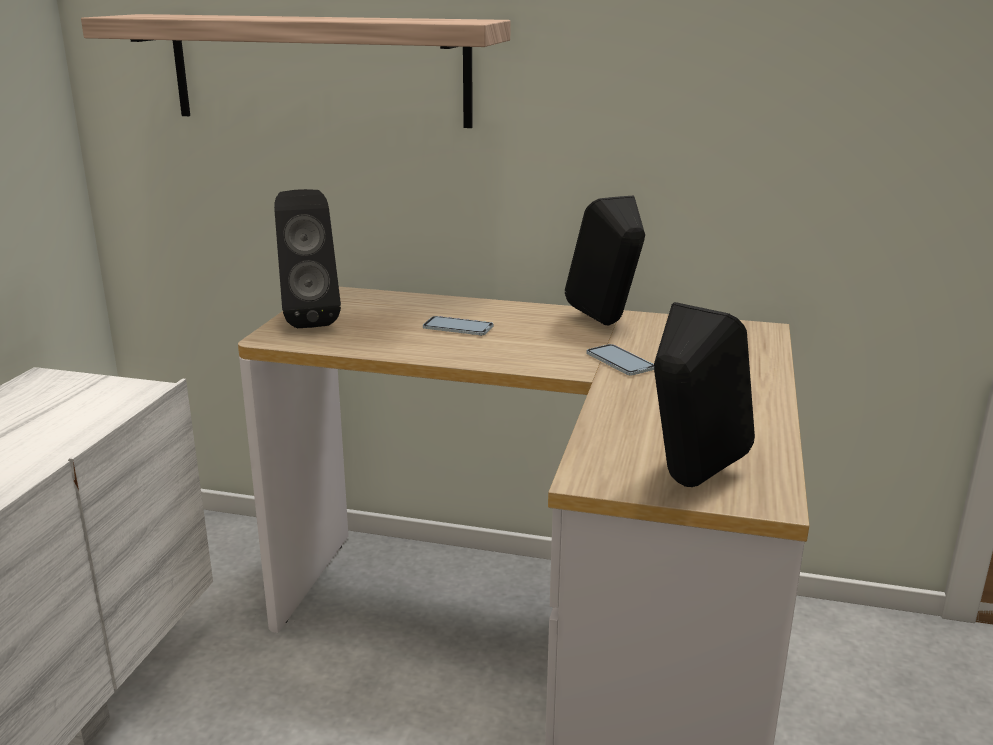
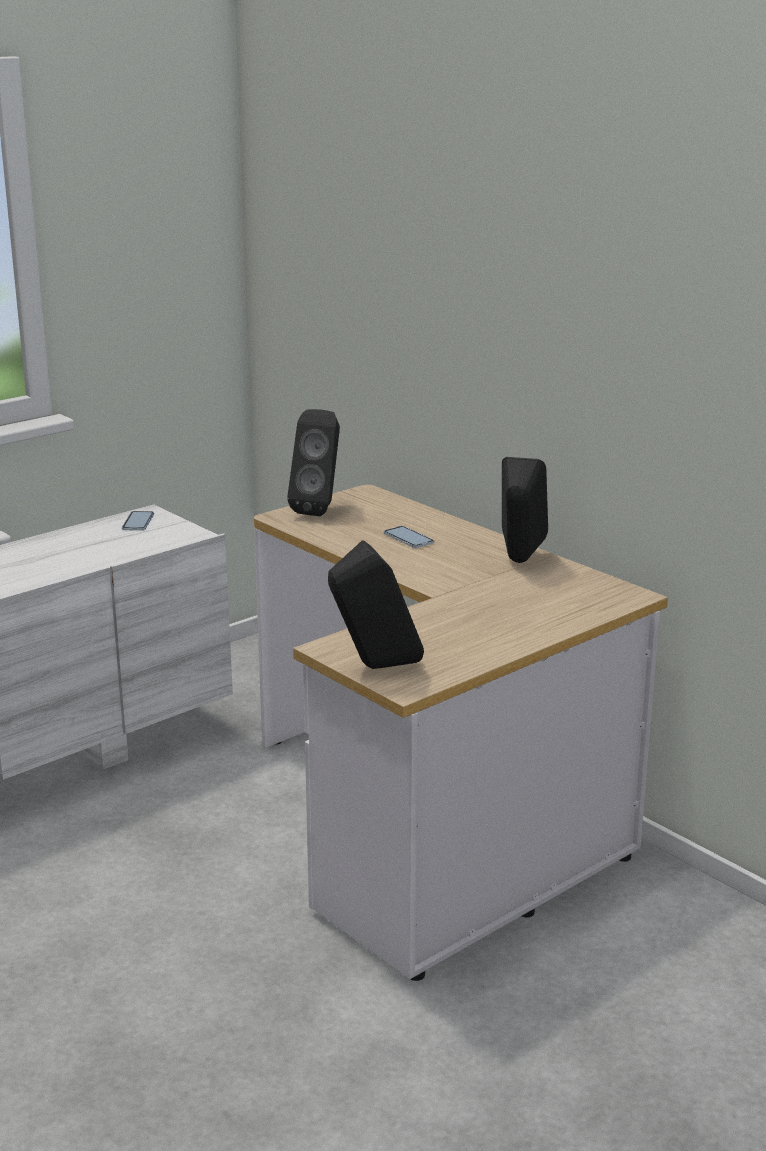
camera: 35 degrees right, 0 degrees up
(319, 70) = (381, 313): shelf -> none
(620, 362) = (475, 590): phone -> phone (138, 522)

